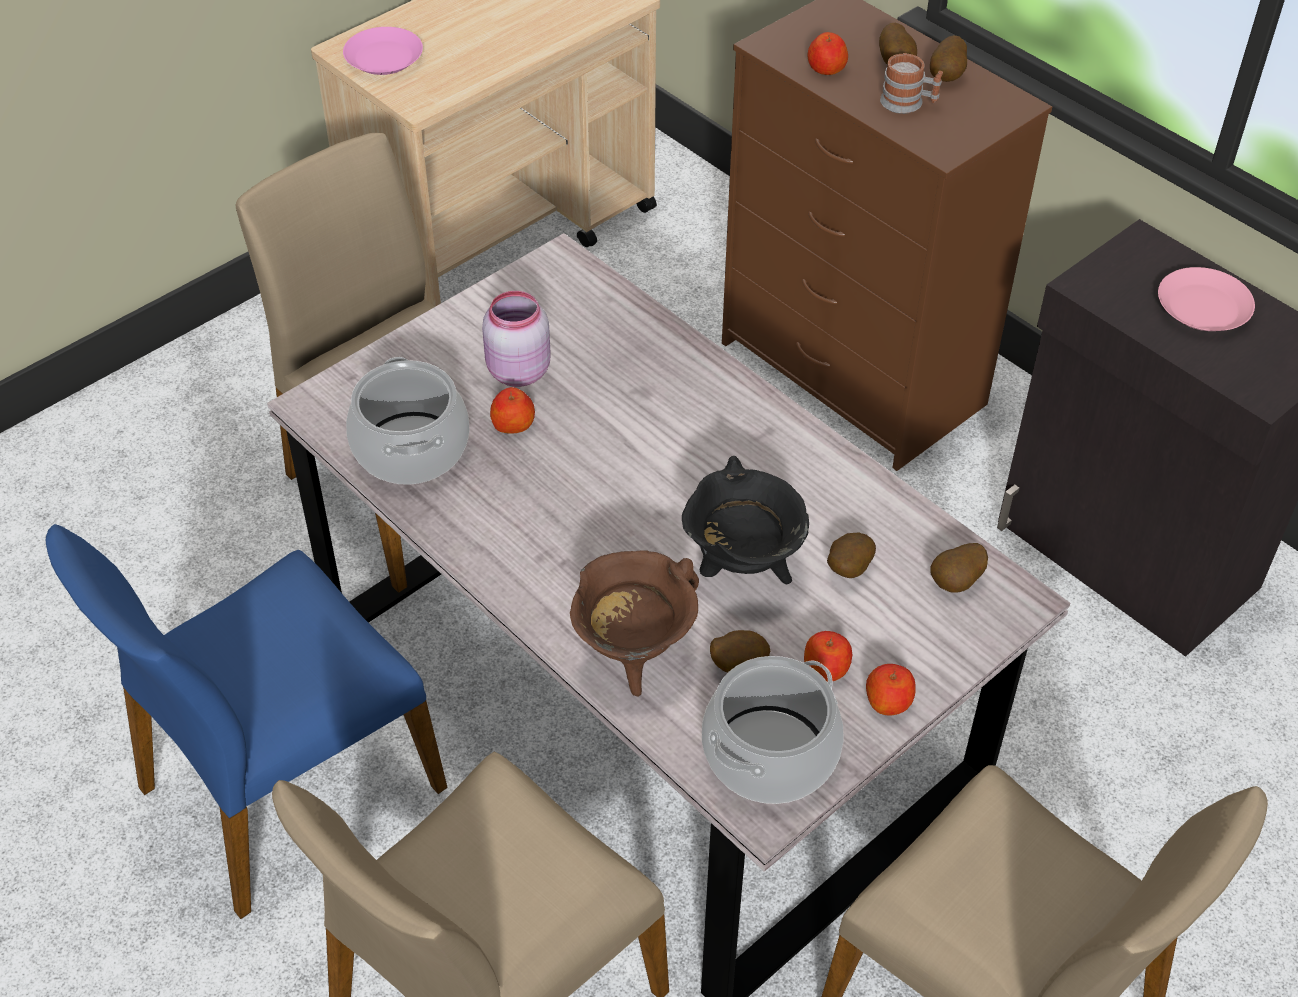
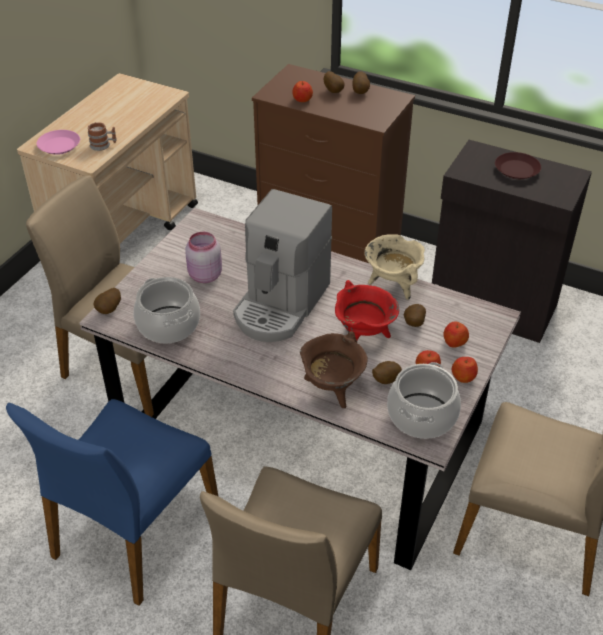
camera: 20 degrees left, 5 degrees down
(513, 424) = (215, 300): apple -> apple (454, 342)
(624, 464) = (281, 304): none -> coffee machine
(743, 567) = (363, 336): black cooking pot -> red cooking pot
(849, 480) = (393, 285): none -> beige cooking pot
(908, 103) = (349, 106): mug -> mug (103, 145)
(957, 583) = (466, 316): potato -> potato (110, 310)
(1203, 308) = (517, 170): pink plate -> brown plate

